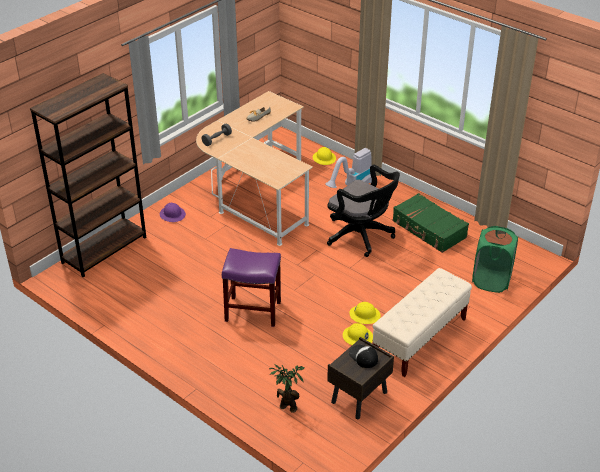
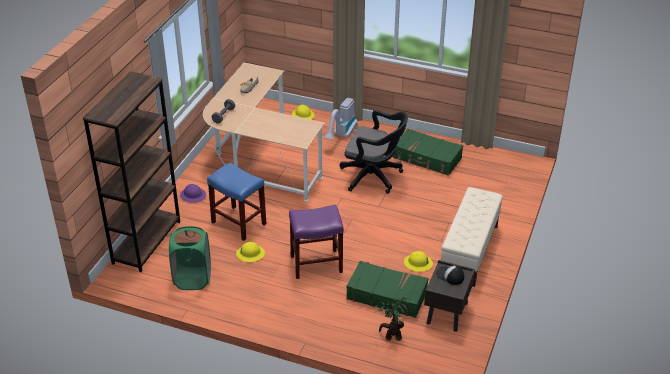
camera: 20 degrees left, 0 degrees up
(200, 252) = (238, 223): none -> blue stool
(306, 361) = (387, 295): none -> green suitcase
(364, 315) = (413, 243): yellow hard hat -> yellow hard hat (250, 254)
(491, 281) = (500, 190): green laundry basket -> green laundry basket (192, 279)

